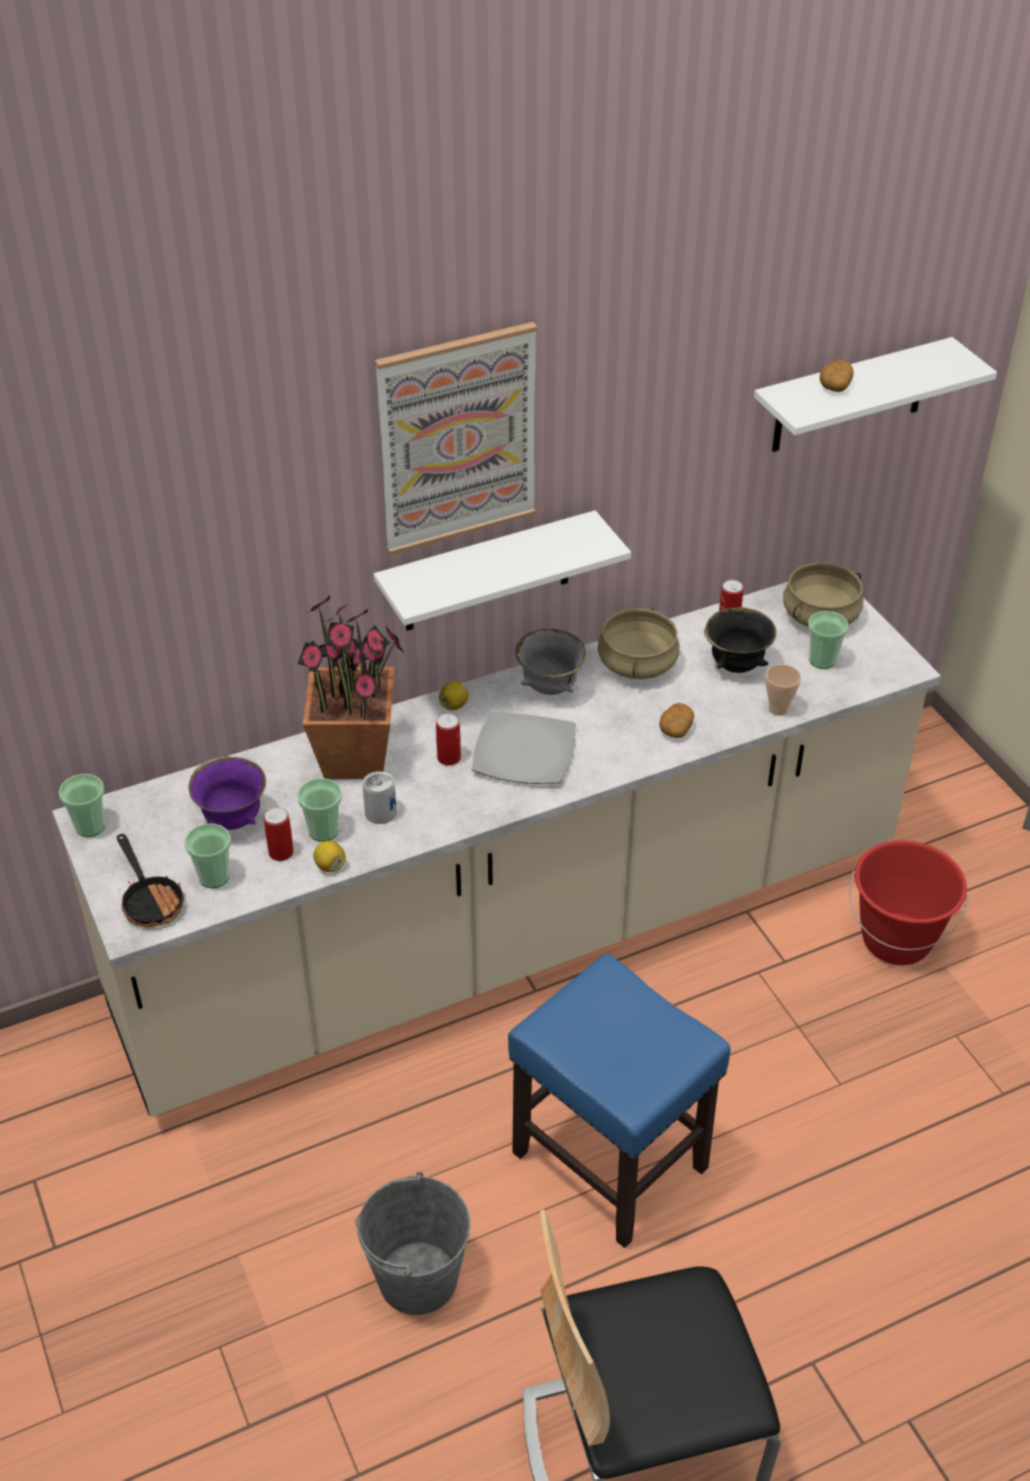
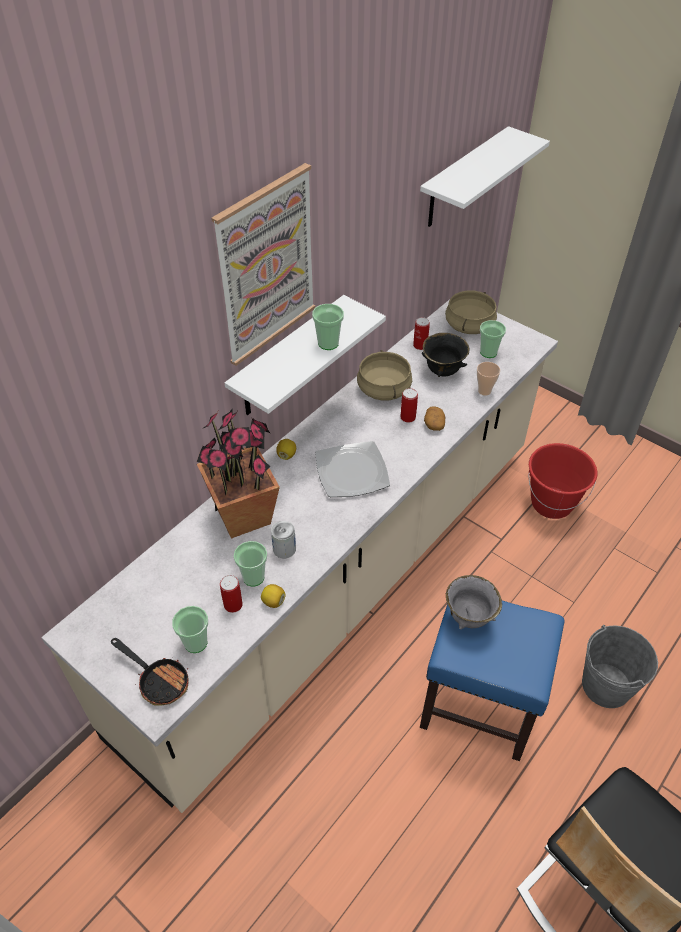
camera: 25 degrees left, 5 degrees up
(90, 826) = (79, 639): cup -> cup (328, 343)
(233, 820) = (184, 593): purple bowl -> none
(417, 1278) = (410, 842): grey bucket -> grey bucket (606, 685)
(449, 758) = (306, 493): can -> can (408, 417)
(549, 688) = (340, 423): grey bowl -> grey bowl (468, 618)
(834, 385) = (466, 171): potato -> none

